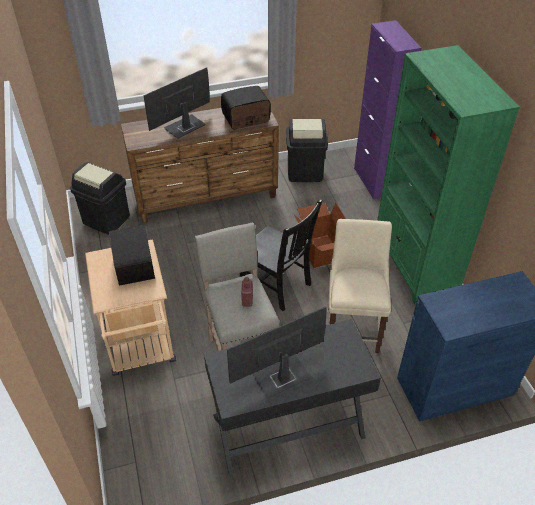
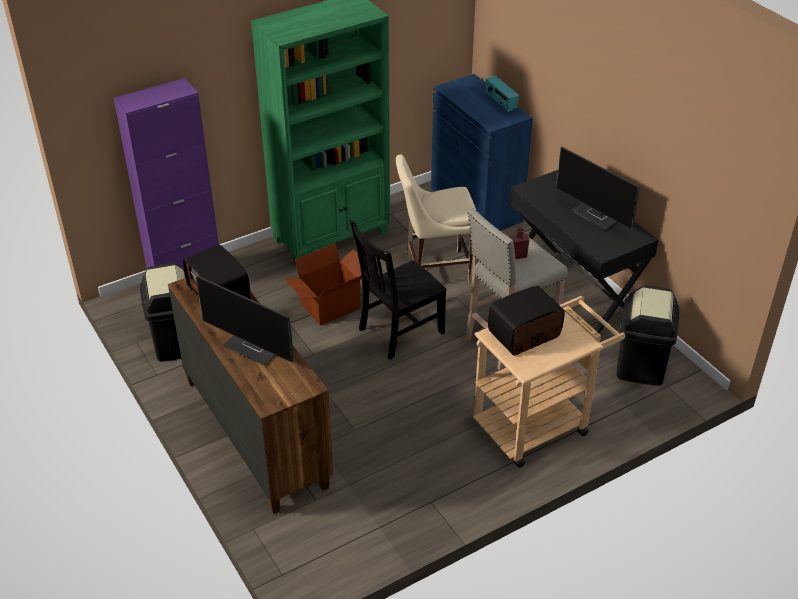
camera: 105 degrees left, 5 degrees down
(106, 220) = (335, 535): black trash can -> black trash can (641, 366)
(277, 285) = (398, 332): black chair -> black chair turned 150 degrees counterclockwise
(481, 319) = (500, 103): none -> radio

